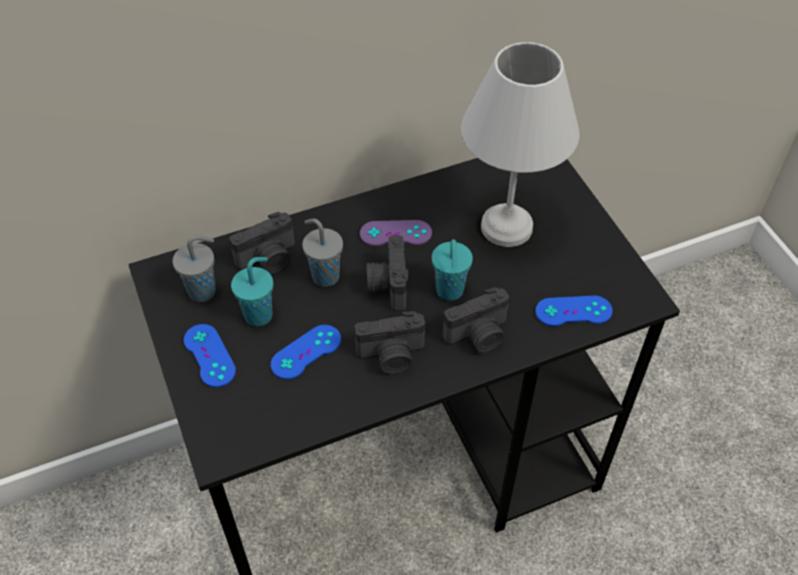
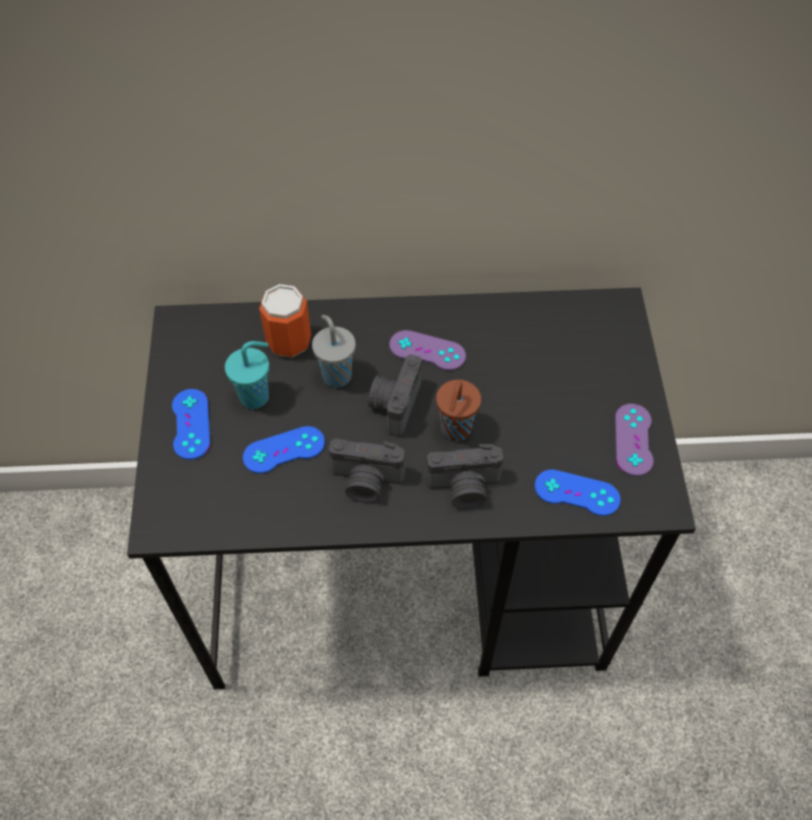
camera: 20 degrees right, 5 degrees up
(204, 291) = (213, 355): grey cup -> none
(269, 260) = (289, 342): camera -> can
(449, 292) = (455, 431): turquoise cup -> brown cup
(509, 227) = (549, 378): white table lamp -> none
(599, 256) = (633, 439): none -> purple game controller

